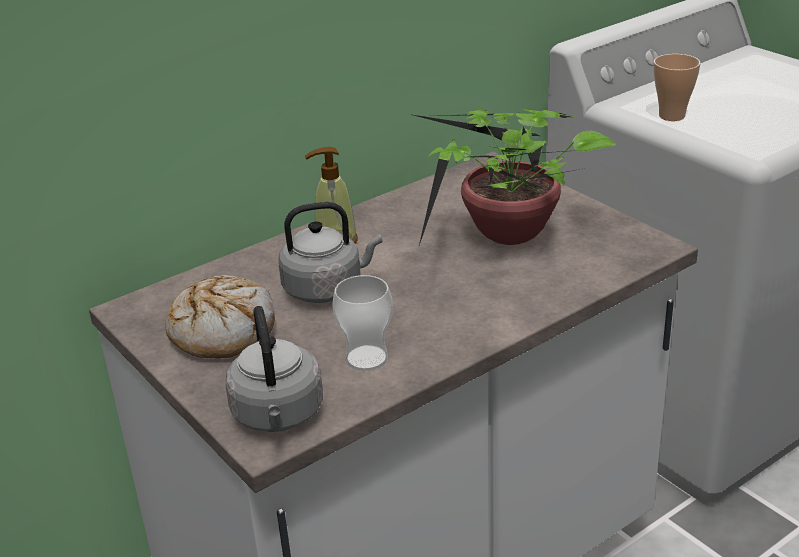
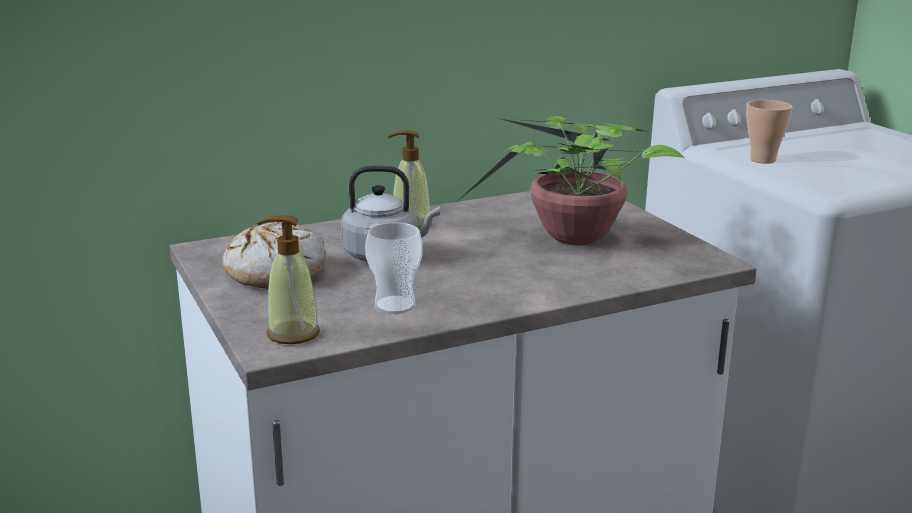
camera: 10 degrees right, 10 degrees down
(278, 416) = (292, 334): grey kettle -> soap dispenser

